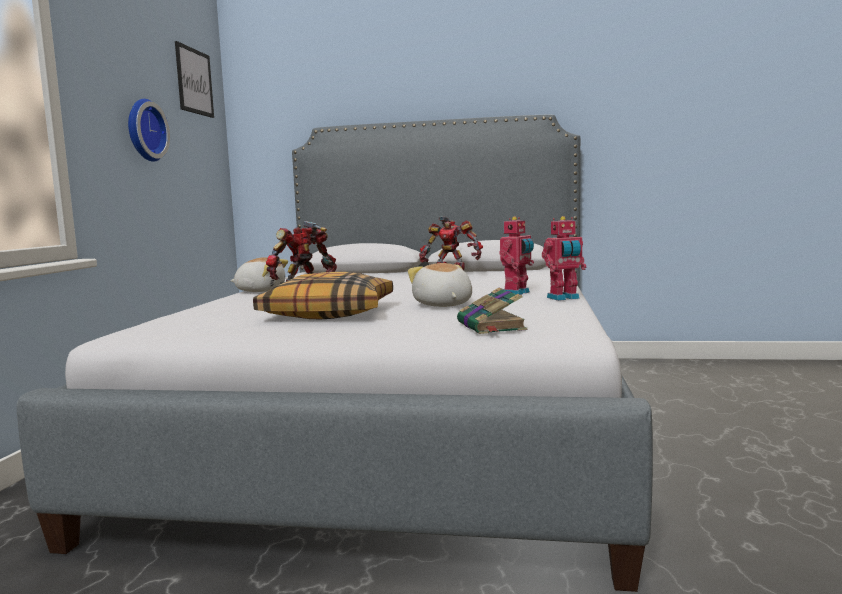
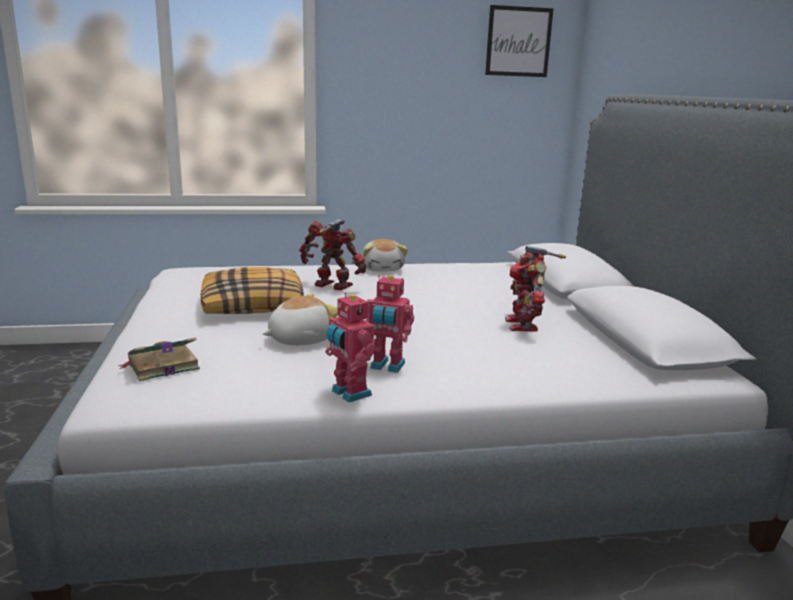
camera: 70 degrees right, 10 degrees up
(144, 130) = (420, 101): wall clock -> none

